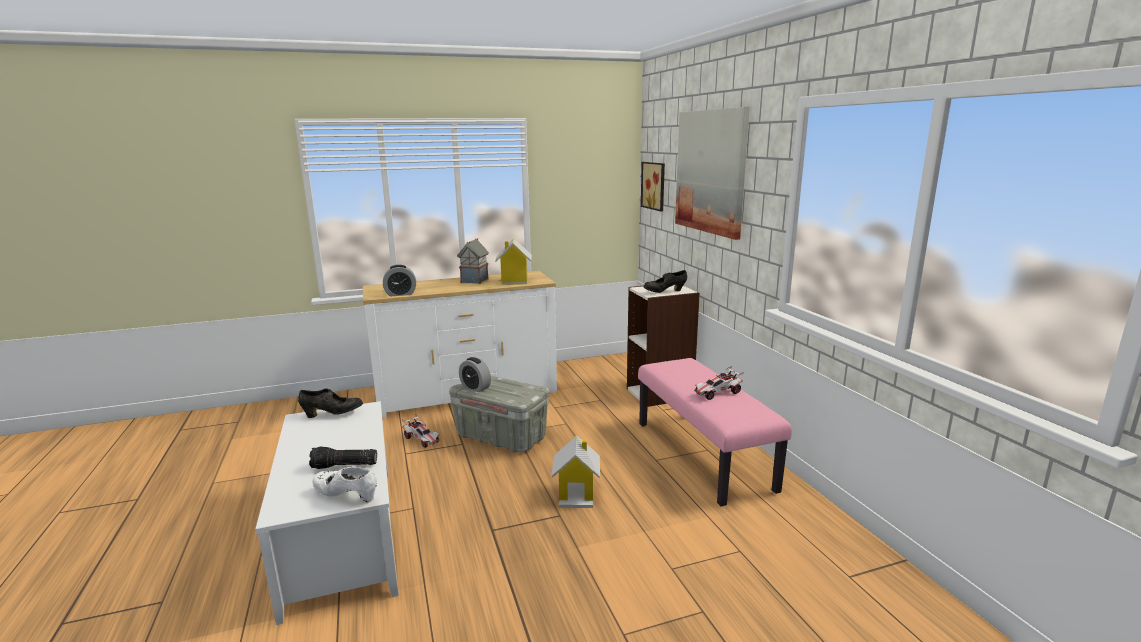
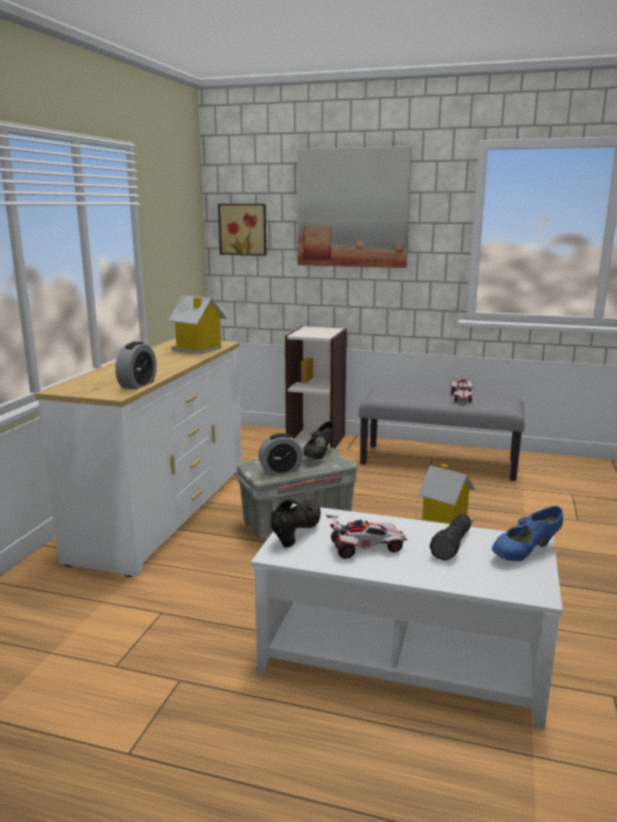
camera: 55 degrees left, 0 degrees up
(347, 496) = (525, 553): white shoe -> blue shoe
(422, 440) = (239, 563): toy car -> toy car (365, 548)
(474, 281) = (157, 357): toy house -> none
(664, 292) = (325, 332): black shoe -> black shoe (319, 454)
(704, 455) = (439, 462): pink bench -> grey bench

